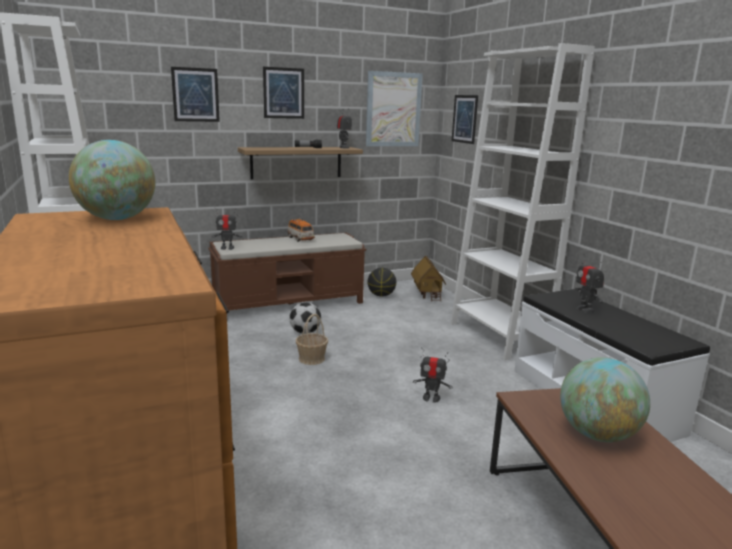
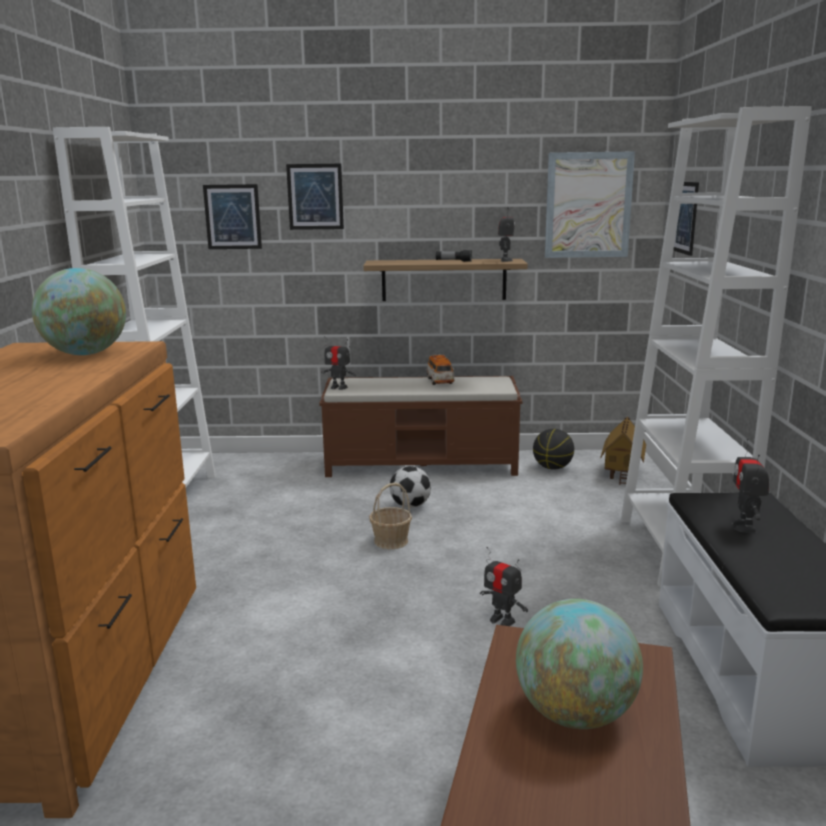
camera: 25 degrees right, 0 degrees up
(283, 93) = (427, 189): picture -> picture (232, 217)

